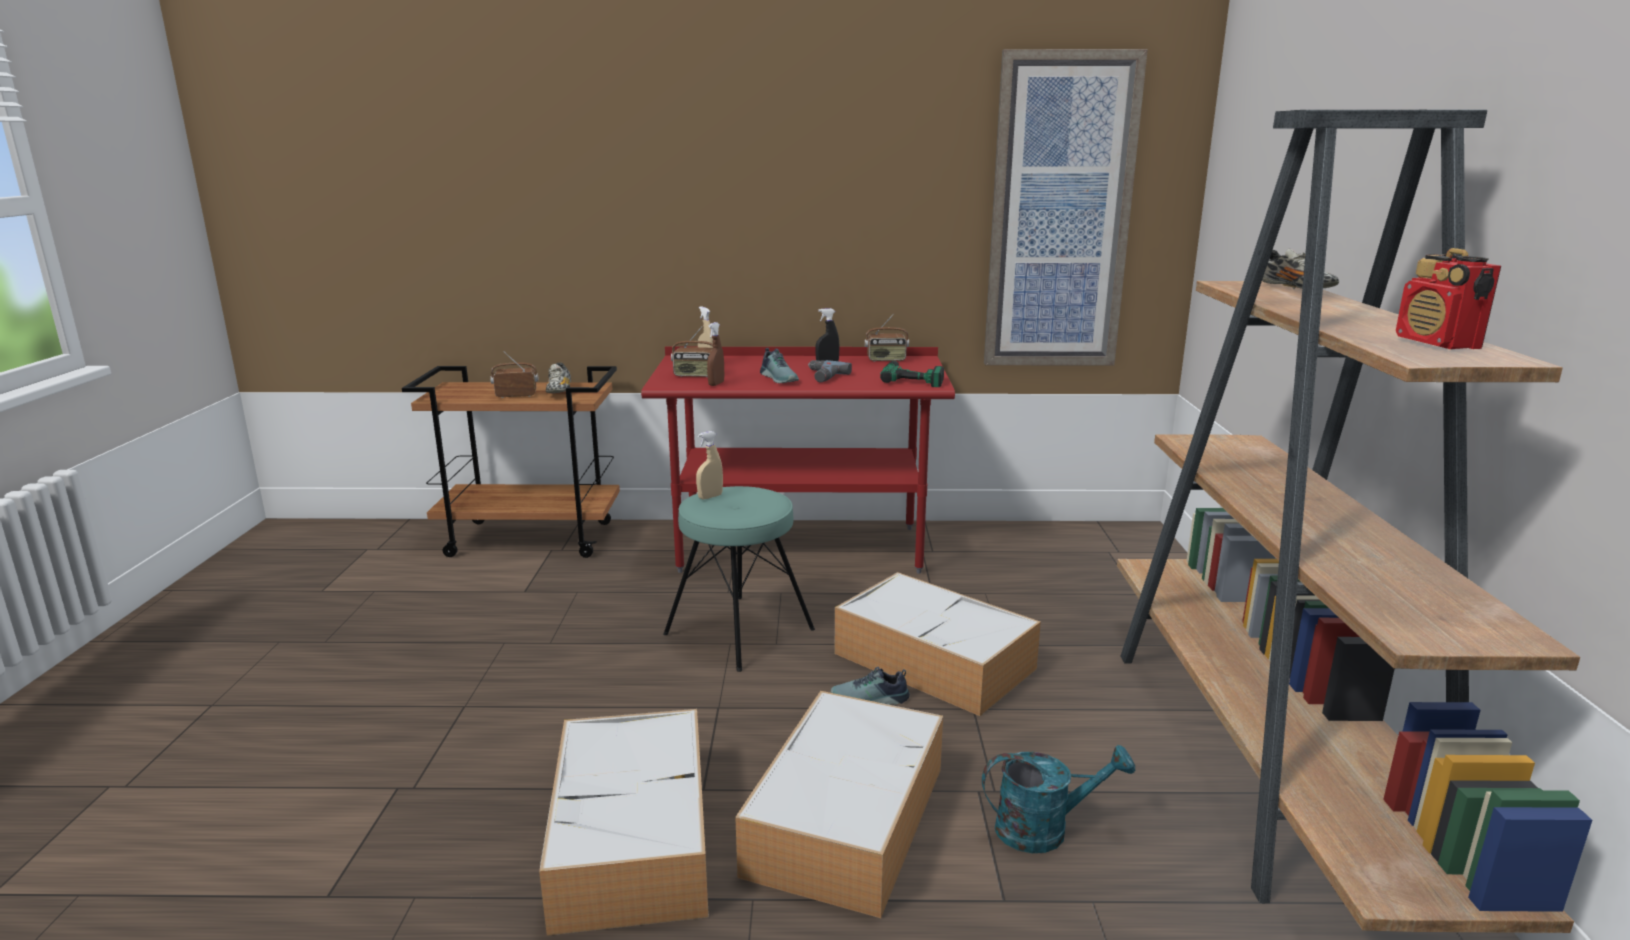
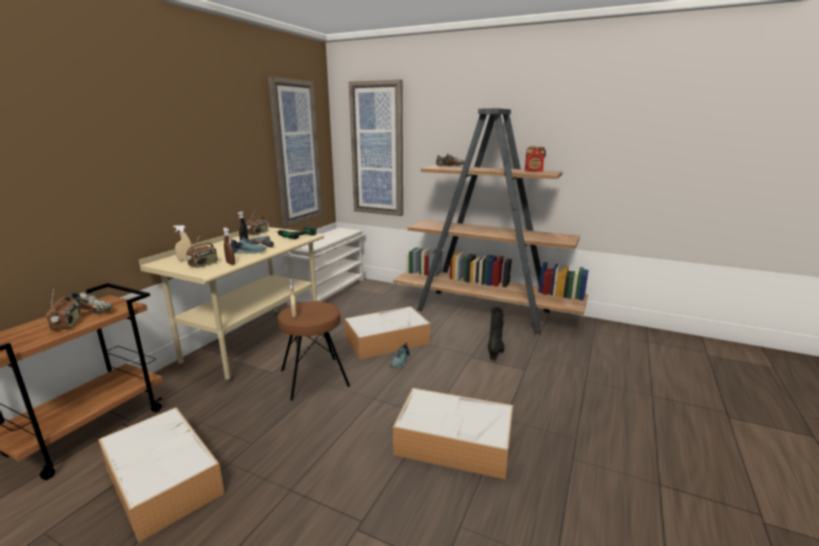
camera: 65 degrees left, 0 degrees up
(516, 395) = (67, 324): radio -> radio turned 150 degrees clockwise
(739, 632) = (314, 378): turquoise stool -> brown stool
(800, 548) = (255, 342): red desk -> beige desk
(846, 817) = (470, 386): storage box -> storage box (162, 479)
(1044, 829) = (496, 352): turquoise watering can -> black boot
(1061, 539) = (328, 291): none -> white shoe rack
(1254, 224) = (377, 150): none -> picture

